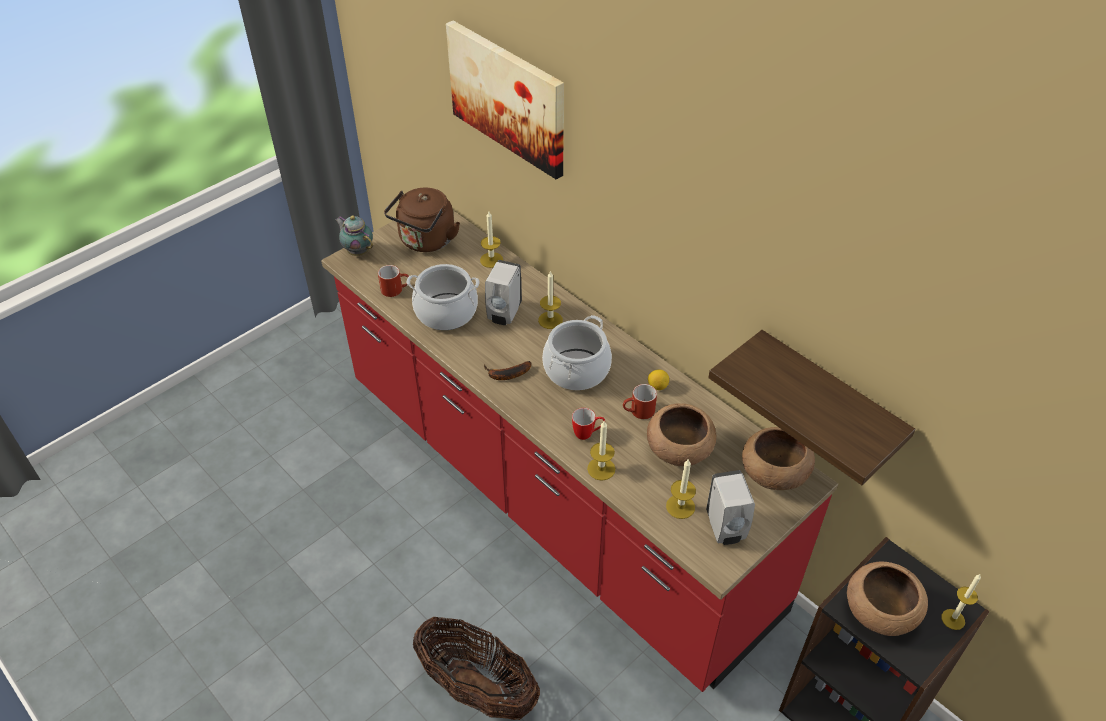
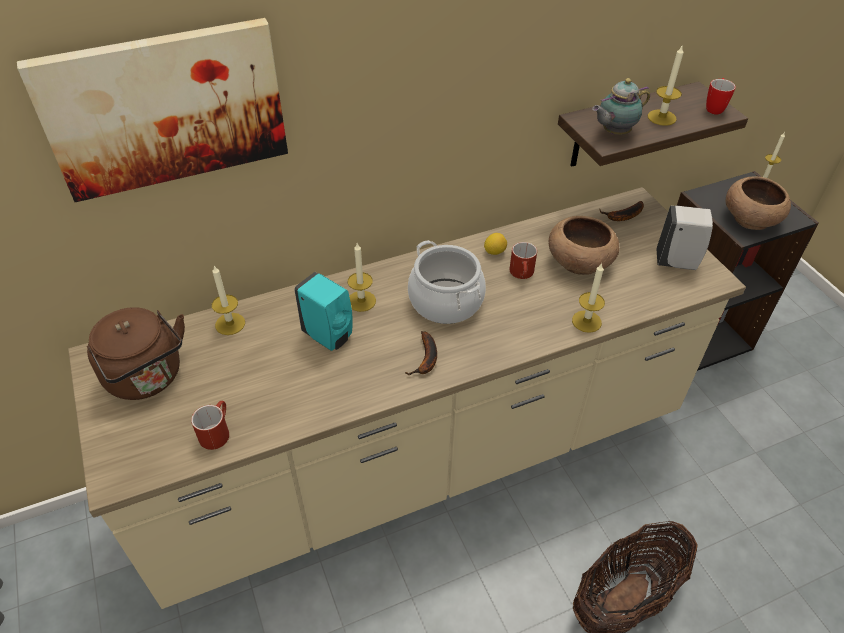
camera: 70 degrees left, 0 degrees up
(358, 251) = (107, 459): teapot -> teapot (614, 133)
(446, 312) = (293, 389): cooking pot -> none
(504, 314) = (329, 337): white soap dispenser -> turquoise soap dispenser
(553, 494) = (420, 458): red counter -> beige counter
(588, 434) = (537, 318): mug -> mug (714, 108)
(680, 506) = (646, 282): candle -> candle (661, 117)
(773, 473) = (623, 216): brown bowl -> banana

